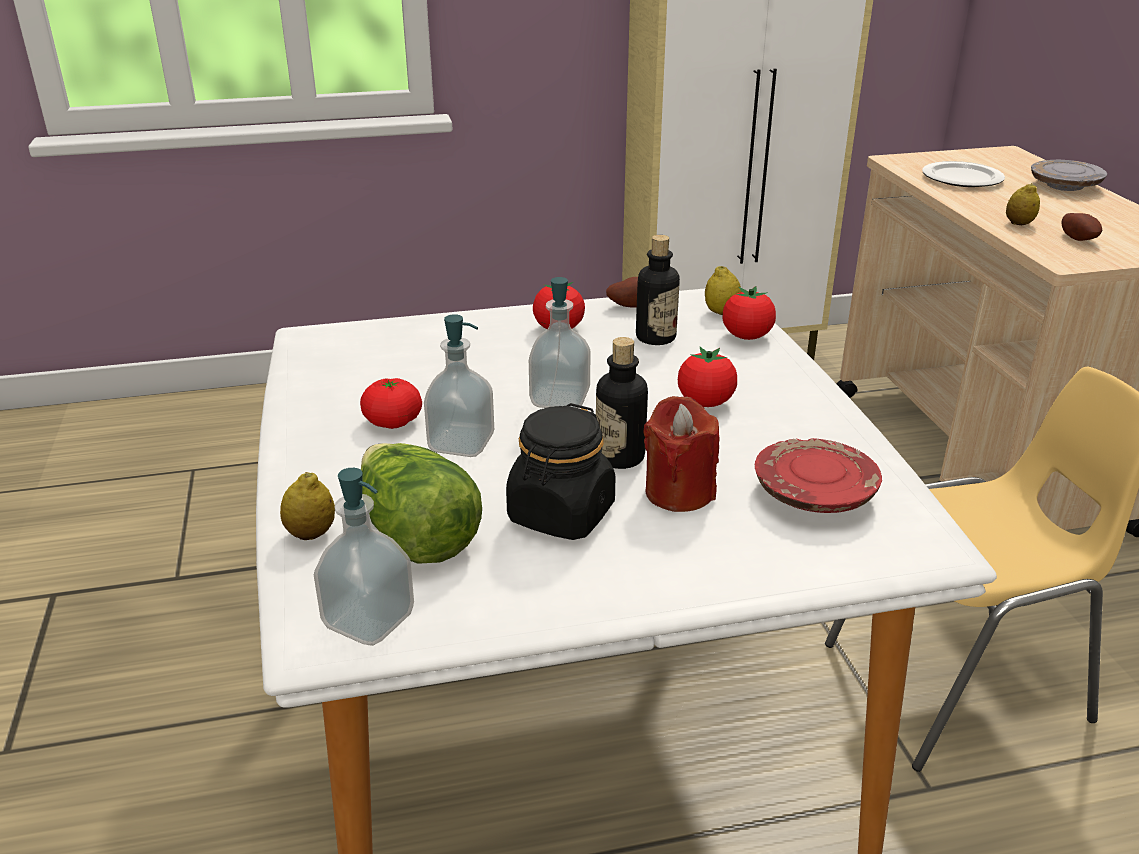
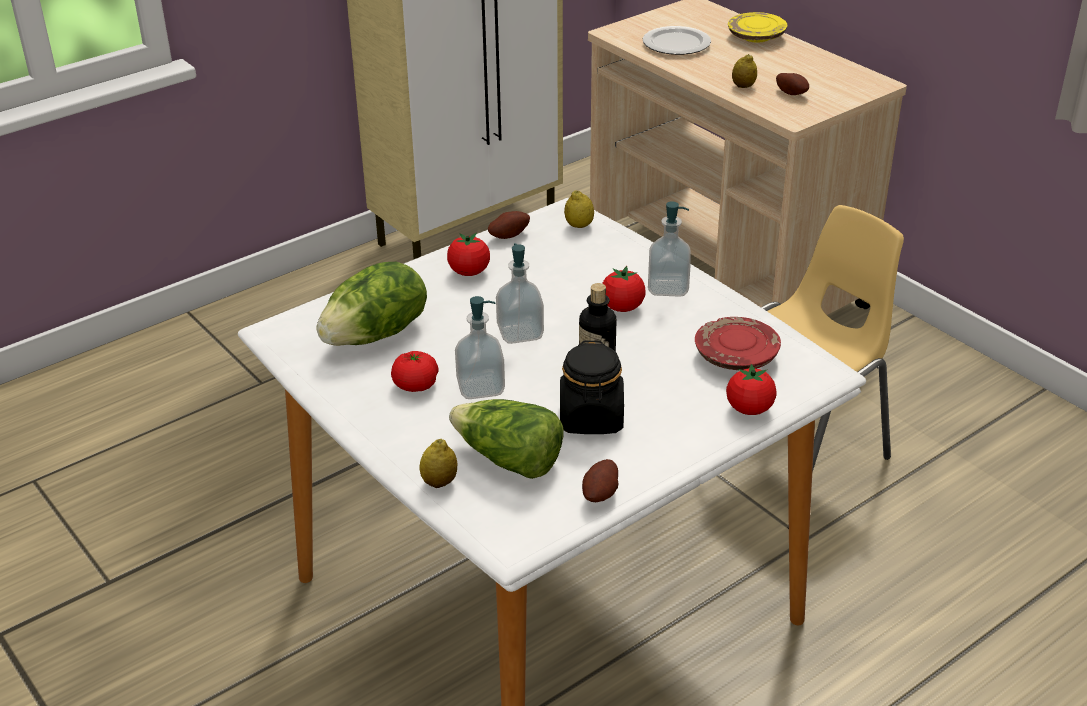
camera: 25 degrees left, 5 degrees up
(369, 620) = (531, 523): soap dispenser -> soap dispenser (668, 287)
(404, 363) = (377, 334): none -> lettuce
(491, 613) = (601, 494): none -> potato
(655, 337) = (547, 261): bottle -> none
(679, 492) = (653, 380): red candle -> none
(746, 336) = (612, 243): tomato -> tomato (749, 409)
(1064, 186) = (756, 37): grey plate -> yellow plate

